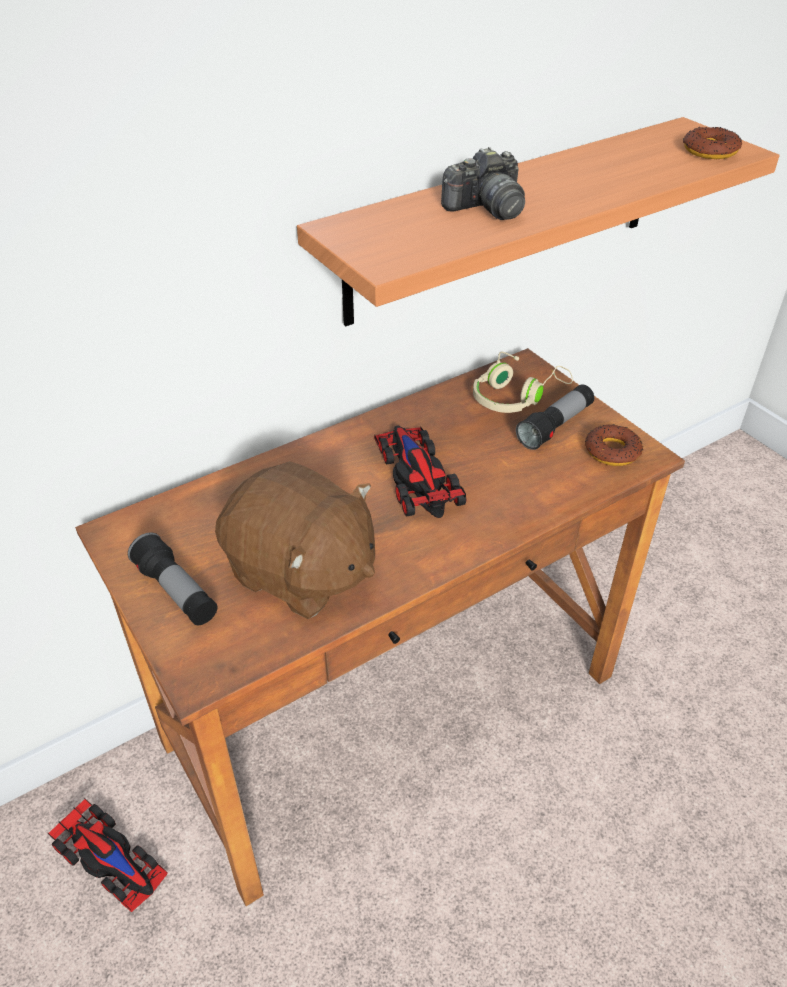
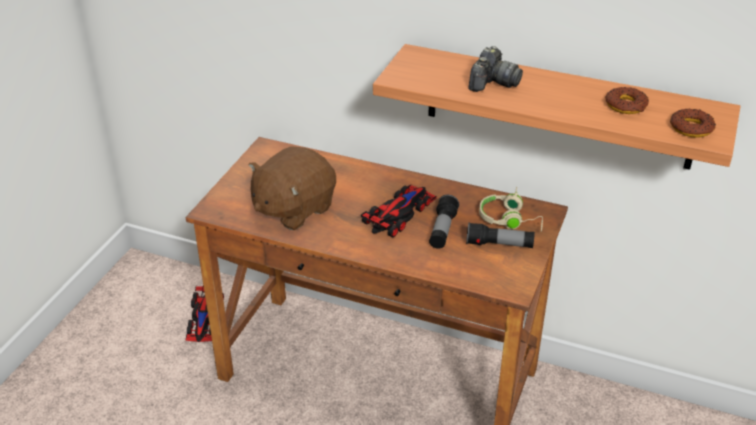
camera: 55 degrees right, 5 degrees down
(176, 592) = (248, 181): flashlight -> flashlight (442, 230)
(301, 573) = (293, 209): brown plush toy -> brown plush toy turned 45 degrees clockwise
(486, 208) = (493, 83): camera -> camera turned 90 degrees counterclockwise
(612, 451) = (502, 274): donut -> donut (626, 105)

